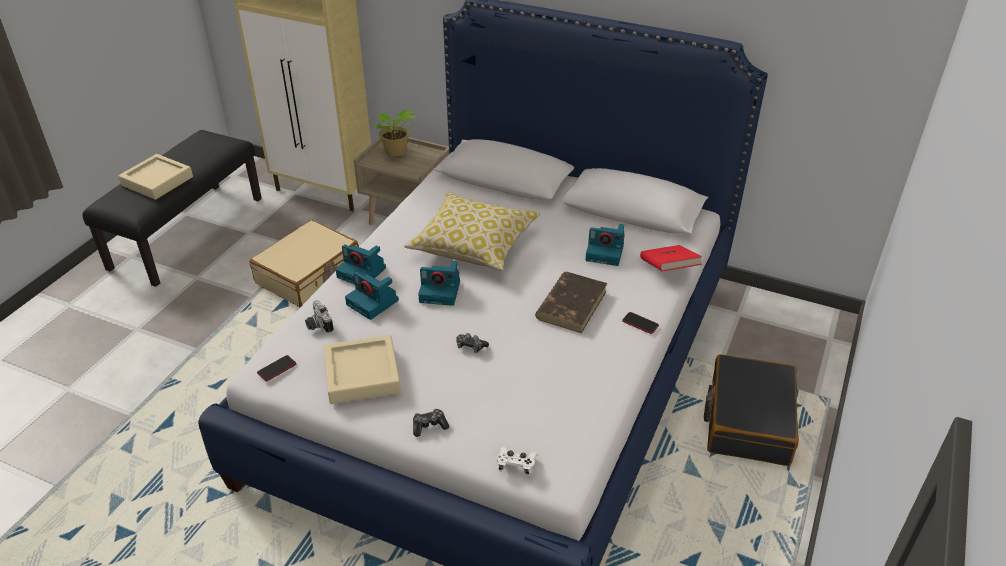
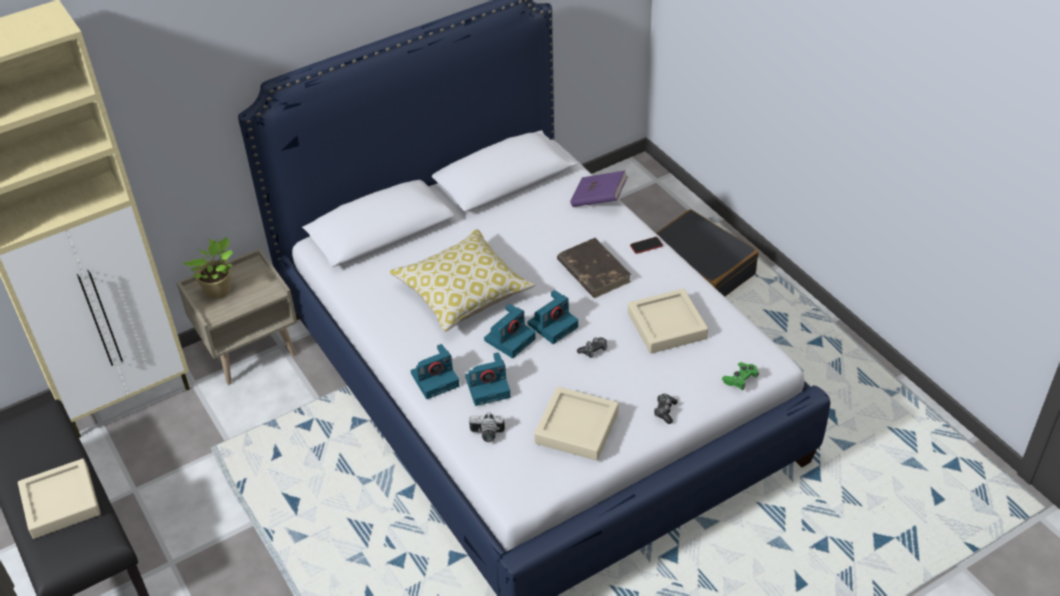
camera: 55 degrees left, 5 degrees up
(277, 369) = (522, 482): phone -> none
(309, 275) = (264, 464): beige suitcase -> none
(516, 465) = (740, 380): white game controller -> green game controller
(545, 381) = (667, 325): none -> beige tray
(606, 252) = (546, 221): camera -> camera (553, 325)
(668, 269) = (598, 199): red book -> purple book

